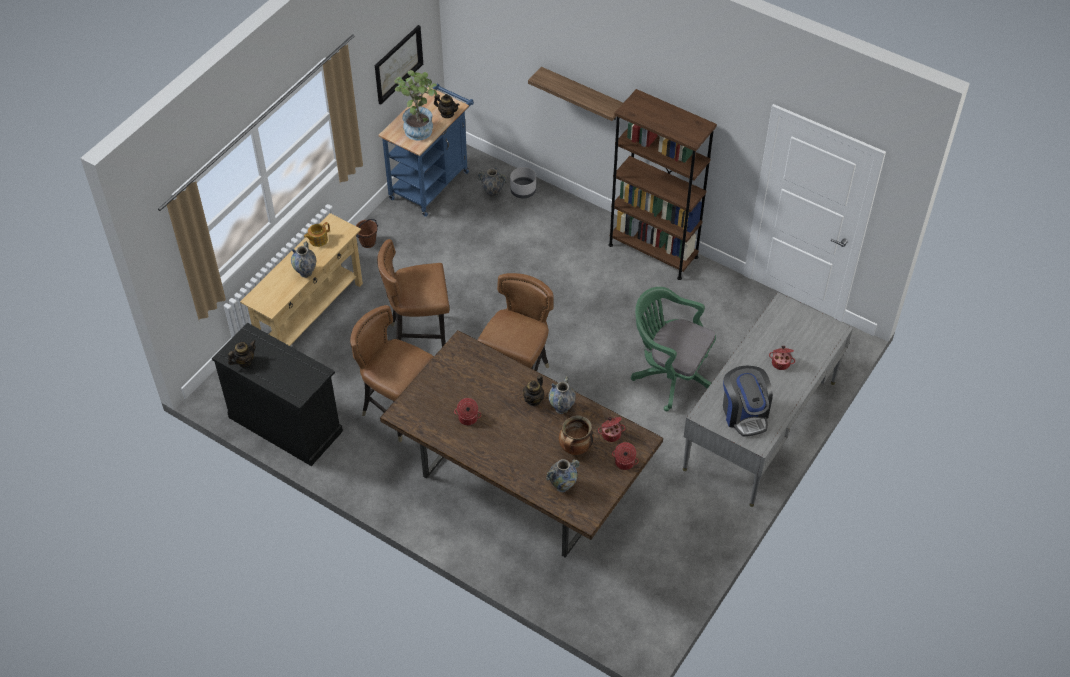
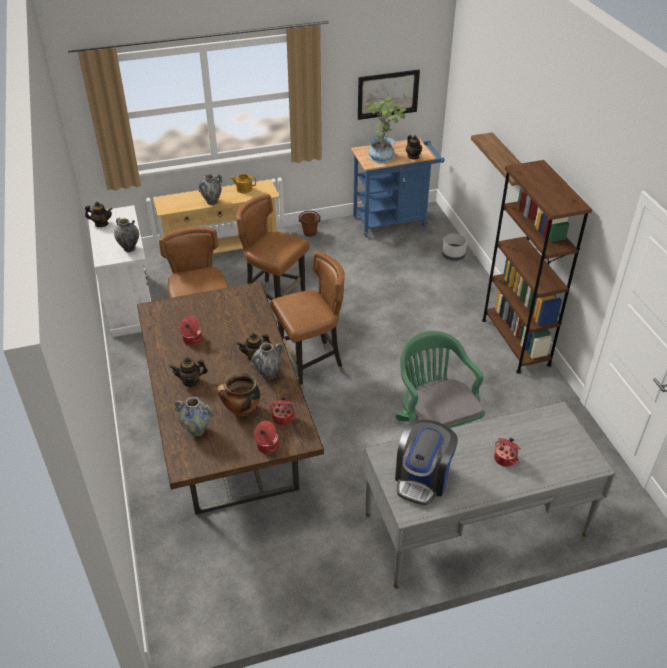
camera: 40 degrees right, 10 degrees down
(285, 424) = (129, 304): black cabinet -> white cabinet
(492, 193) = (429, 246): vase -> vase (129, 248)
(510, 452) = (190, 381): none -> teapot

